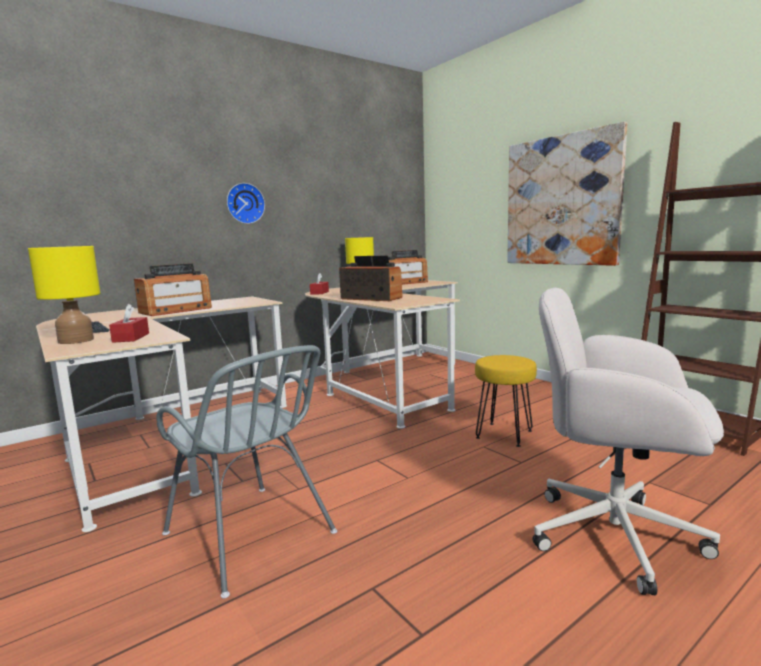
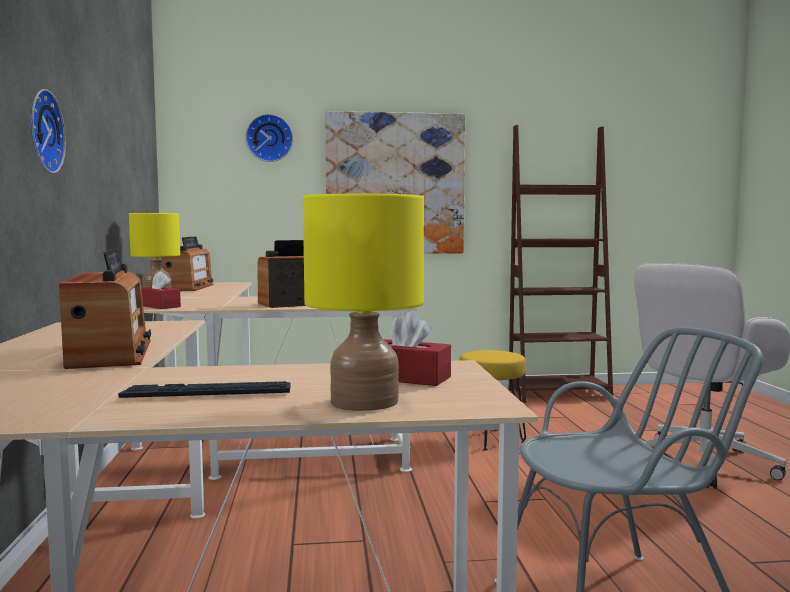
camera: 60 degrees left, 5 degrees down
(478, 174) = (269, 138): none -> wall clock

